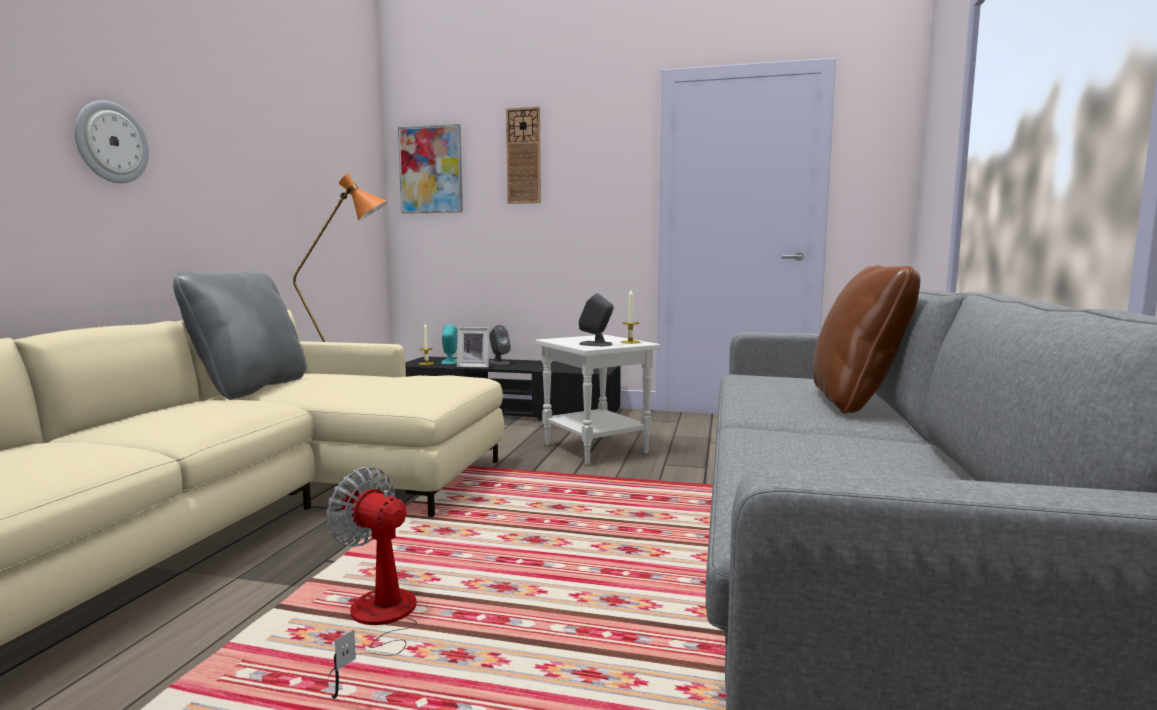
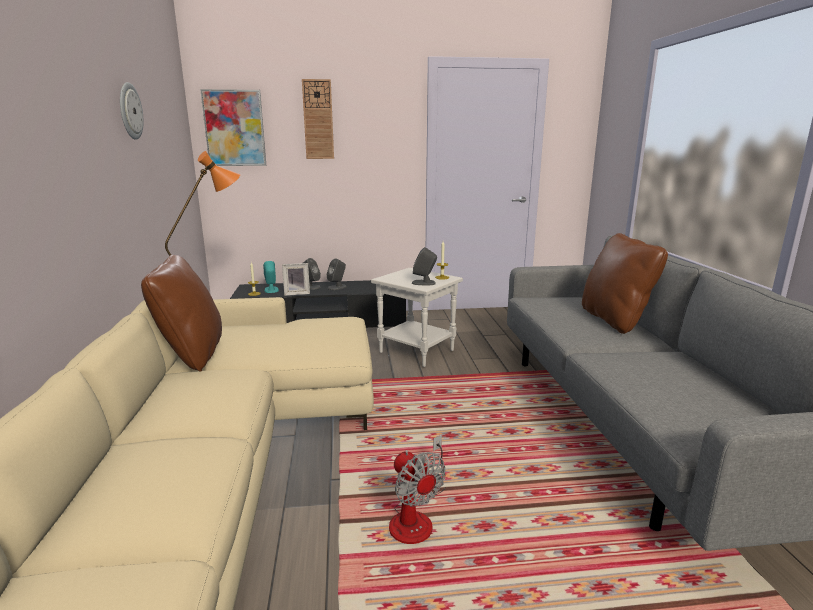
camera: 20 degrees left, 10 degrees up
(111, 142) = (59, 163): wall clock -> wall clock (129, 111)
(250, 388) = (192, 354): grey pillow -> brown pillow
(378, 624) = (416, 517): fan -> fan turned 135 degrees counterclockwise
(529, 364) = (337, 287): none -> grey speaker

